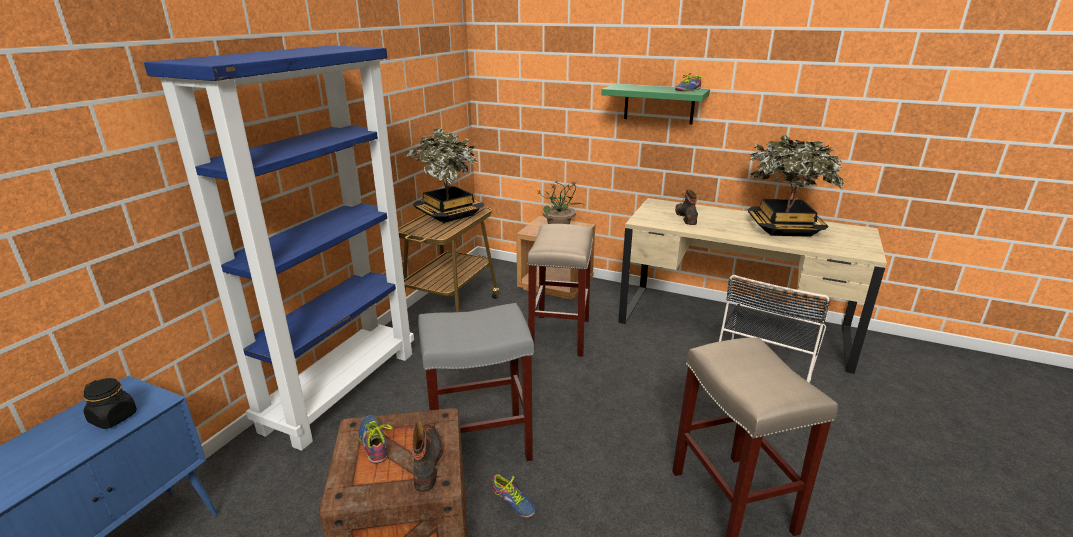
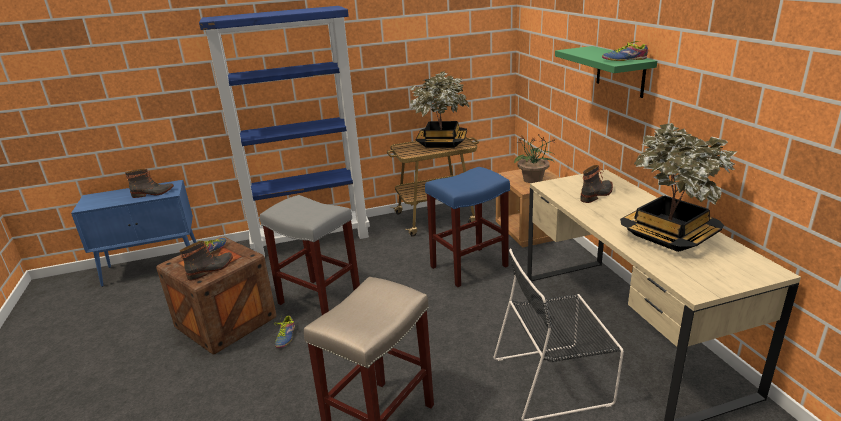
camera: 50 degrees right, 0 degrees up
(114, 418) = (153, 193): black jar -> boot
(560, 335) = (468, 267): beige stool -> blue stool

